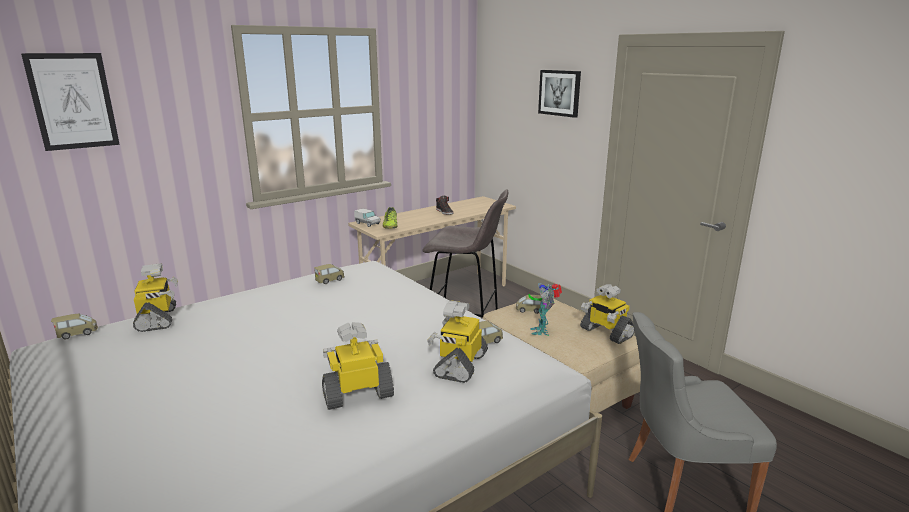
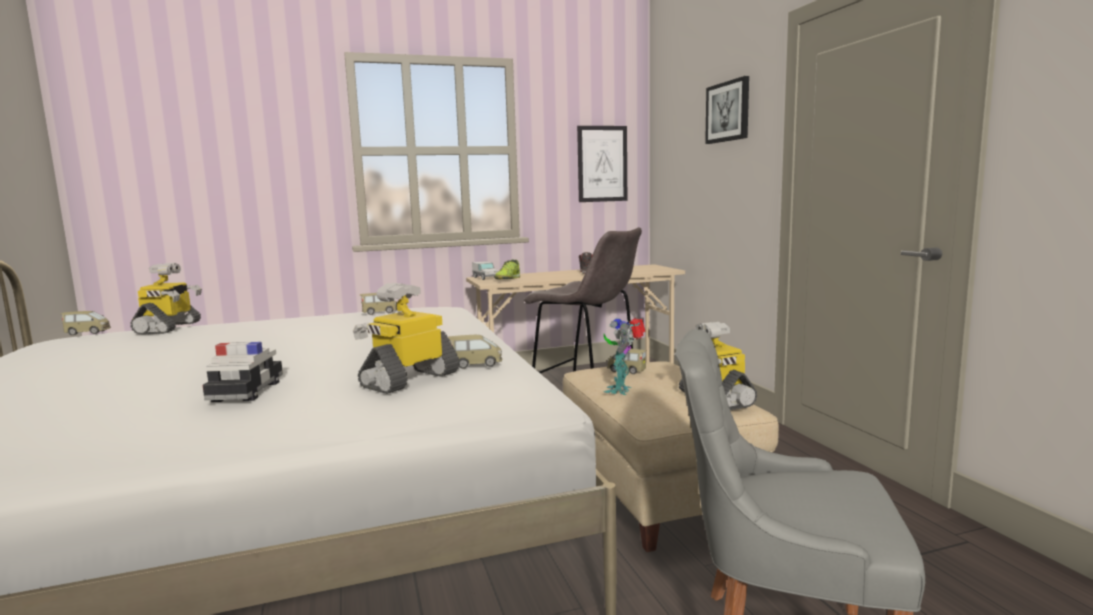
camera: 20 degrees right, 10 degrees down
(73, 101) = (177, 124): picture -> picture (602, 164)
(358, 394) = (247, 391): toy robot -> toy car

